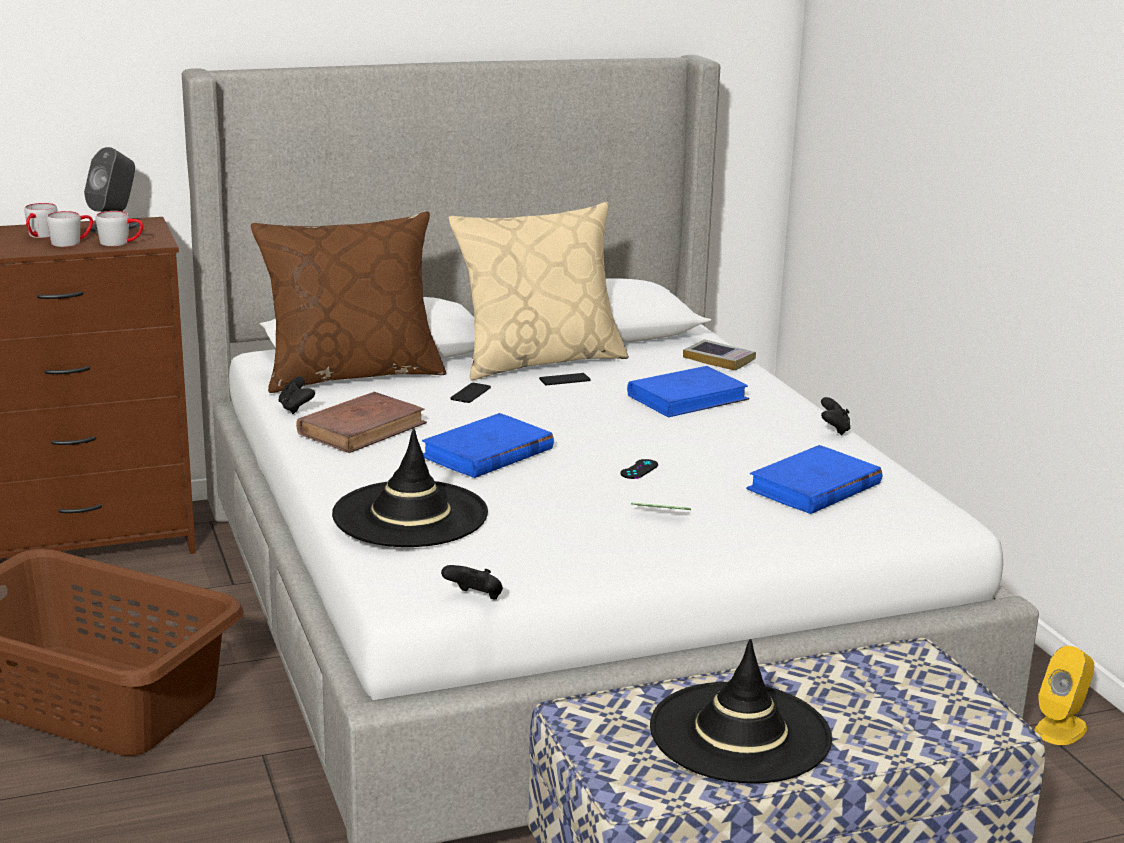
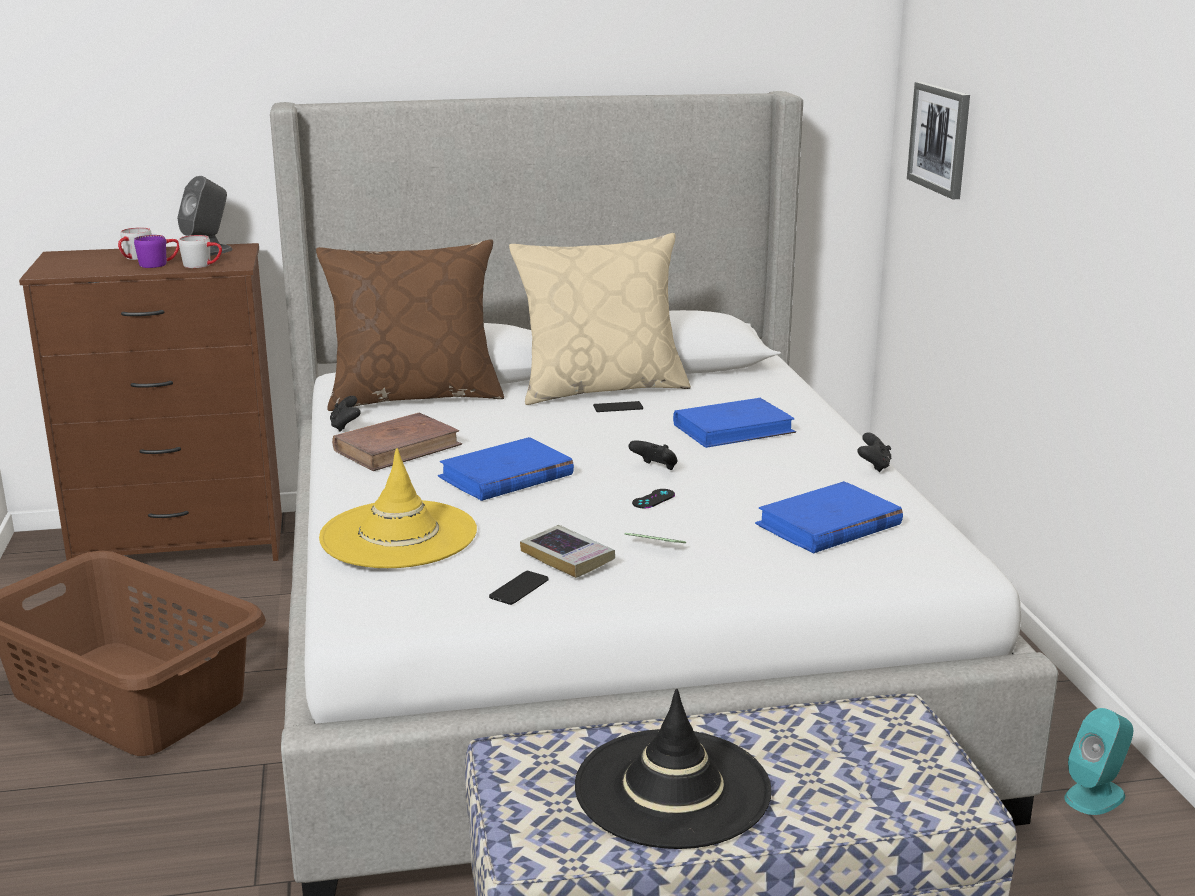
camera: 10 degrees right, 0 degrees up
(72, 242) = (159, 264): grey mug -> purple mug
(410, 515) = (398, 535): black hat -> yellow hat
(470, 393) = (519, 418): phone -> phone (519, 588)
(475, 598) = (425, 625): black game controller -> black game controller (655, 468)
(719, 360) = (781, 392): book -> book (567, 557)
(856, 104) = (940, 139): none -> picture
(1061, 729) = (1095, 796): yellow speaker -> turquoise speaker

